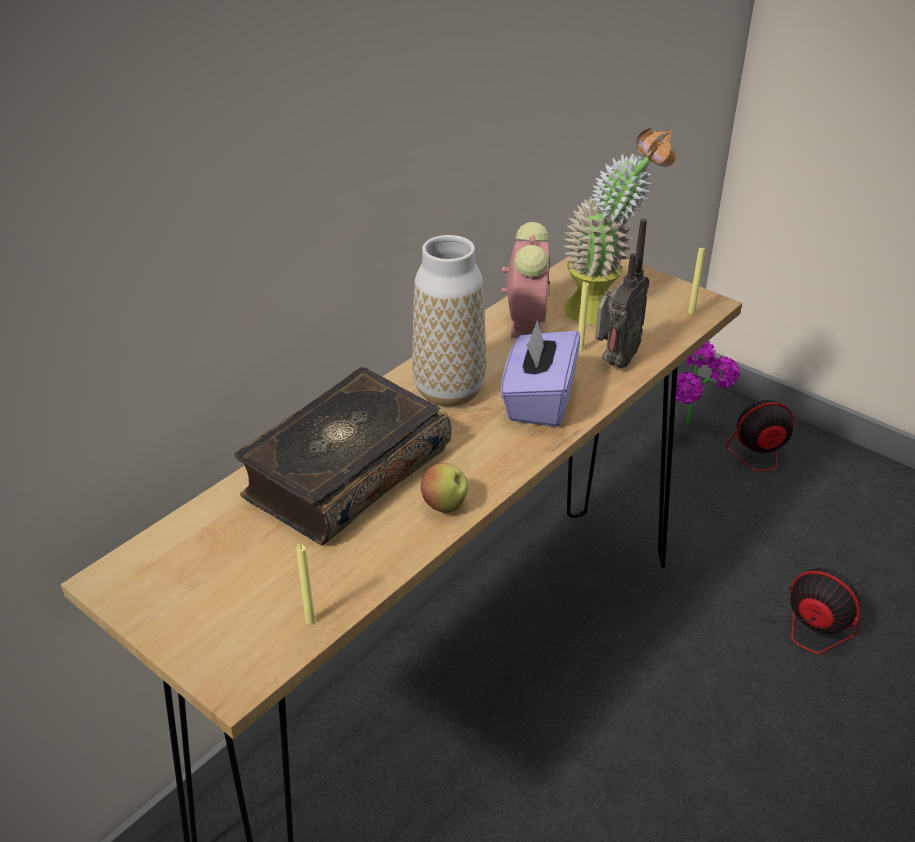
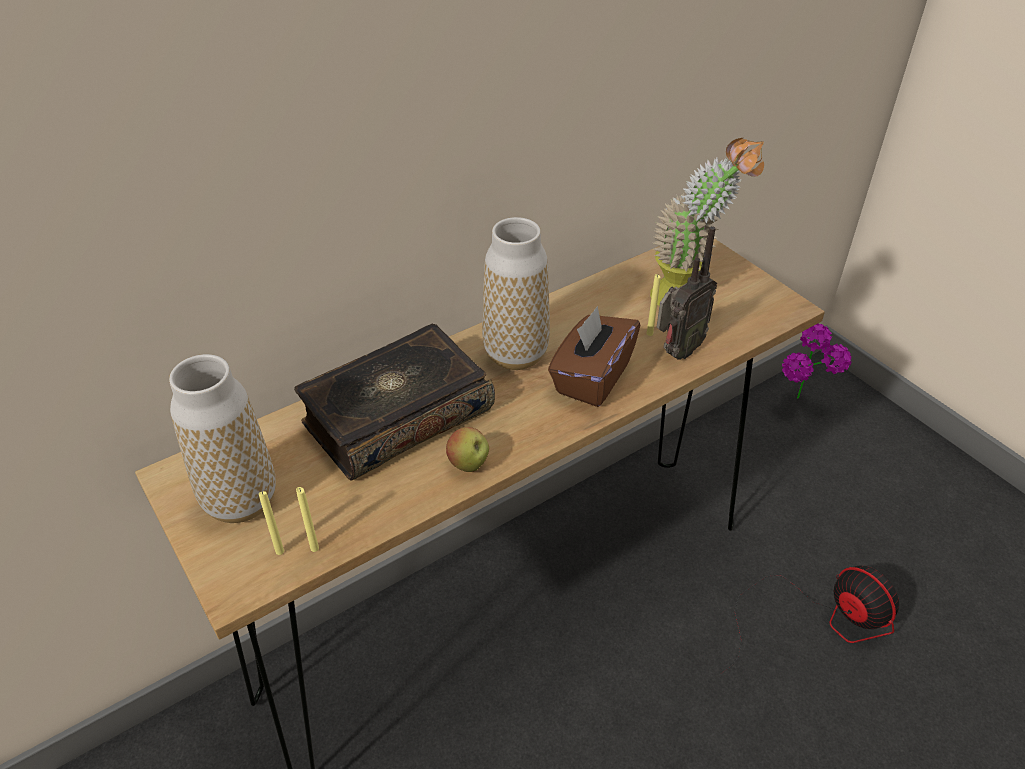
camera: 15 degrees right, 5 degrees up
(203, 590) = (241, 501): none -> vase
(526, 320) = (612, 296): alarm clock -> none
(538, 400) = (591, 378): purple tissue box -> brown tissue box
(691, 312) = (770, 313): yellow candle -> yellow candle (279, 551)
(746, 474) = (838, 456): fan -> none

